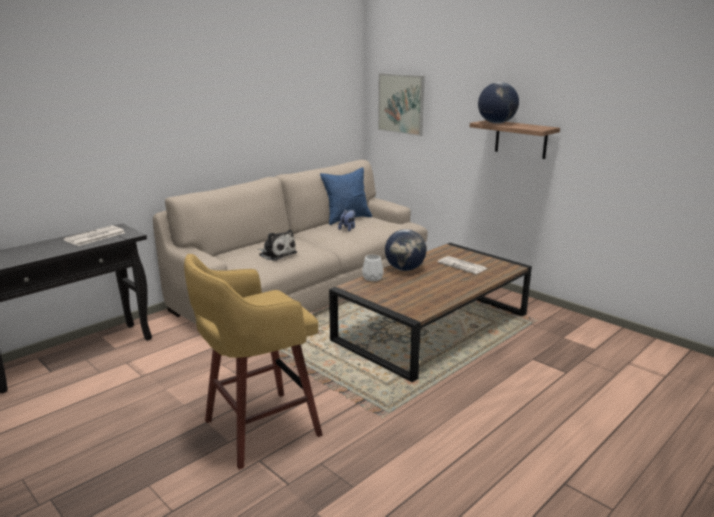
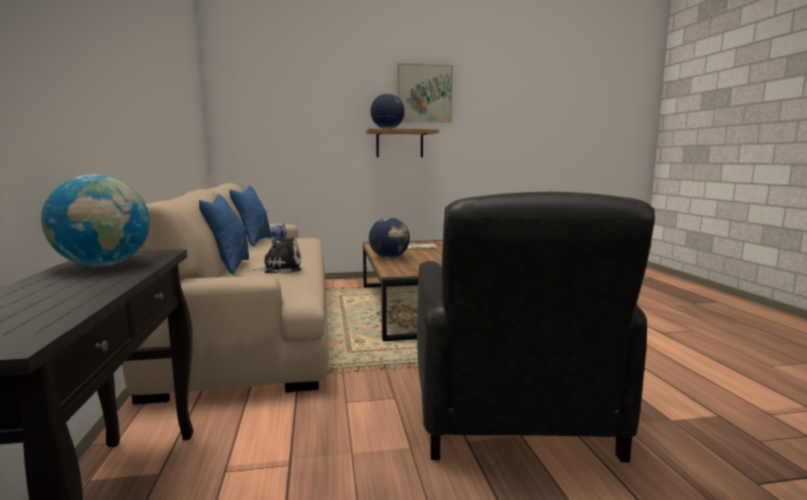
camera: 55 degrees left, 10 degrees down
(94, 237) = (103, 265): newspaper -> globe
(258, 429) = (511, 414): yellow stool -> black armchair
(263, 241) = (228, 267): none -> blue pillow
(373, 278) = (388, 266): white vase -> none
(401, 104) = (261, 122): picture -> picture (424, 93)

